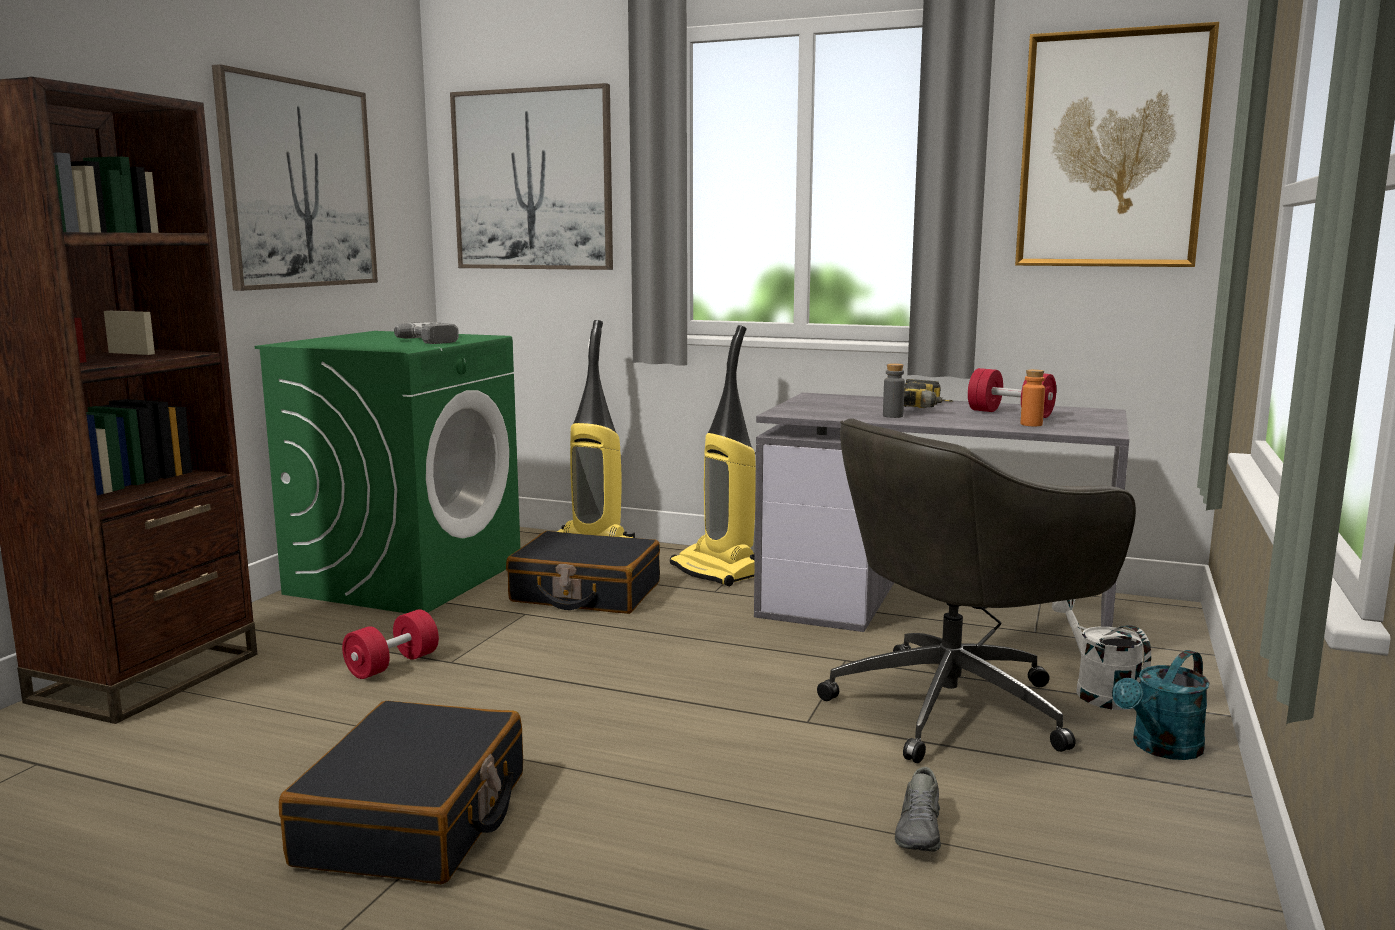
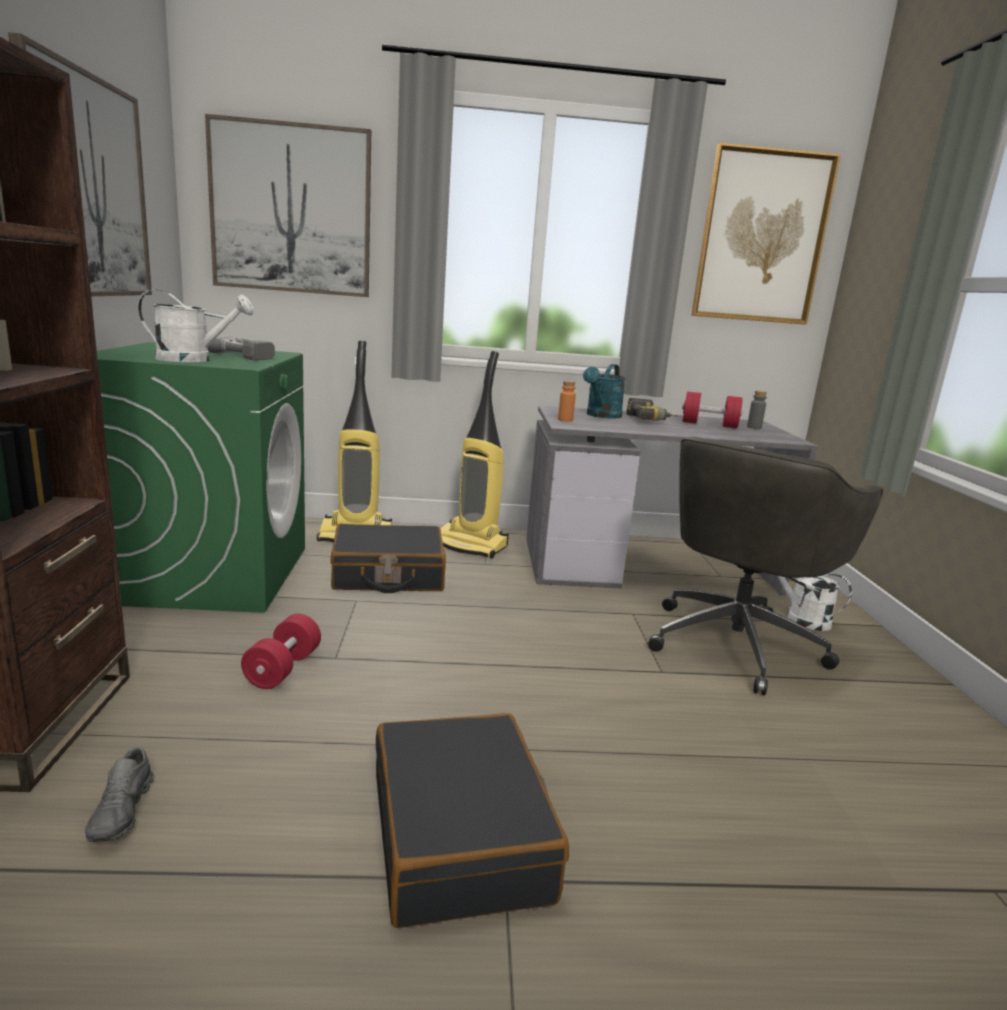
camera: 25 degrees left, 5 degrees up
(369, 345) = (194, 360): none -> white watering can
(893, 416) = (644, 427): grey bottle -> grey bottle (754, 427)
(920, 831) = (823, 754): grey shoe -> grey shoe (122, 812)
(1031, 424) = (741, 434): orange bottle -> orange bottle (565, 420)
(1161, 748) = (875, 656): turquoise watering can -> turquoise watering can (601, 416)

